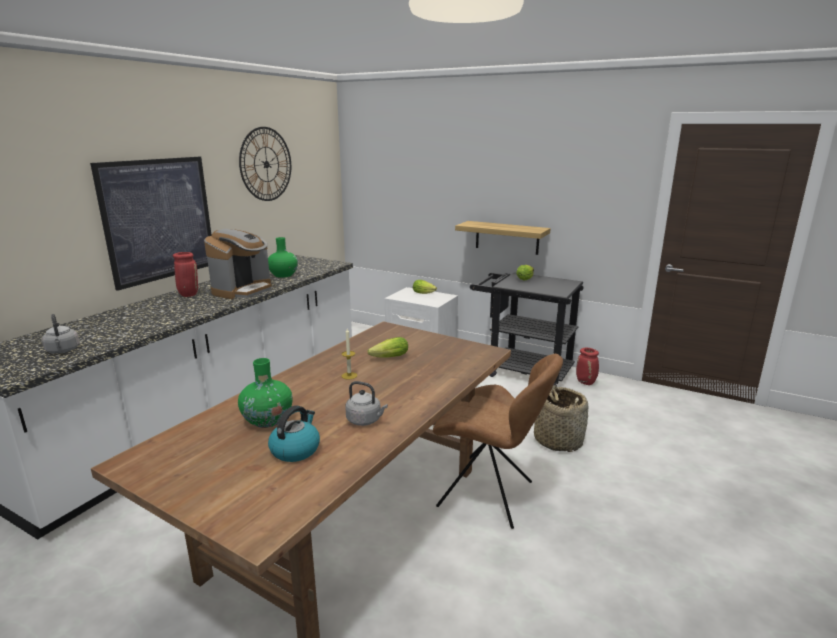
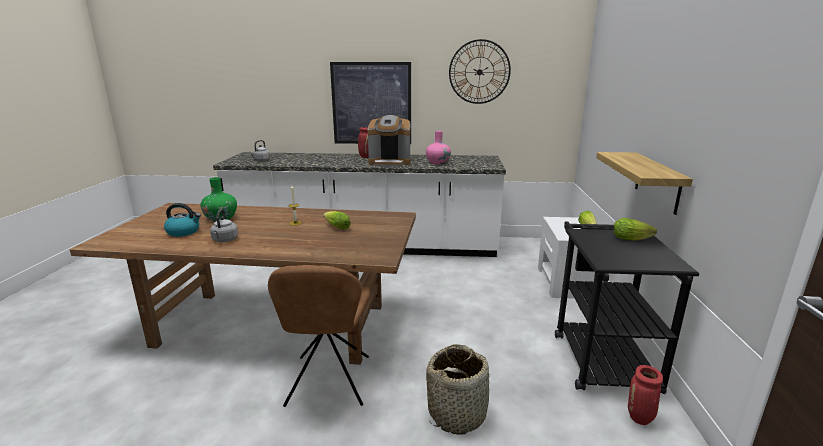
camera: 65 degrees right, 0 degrees up
(283, 275) = (438, 163): green vase -> pink vase

